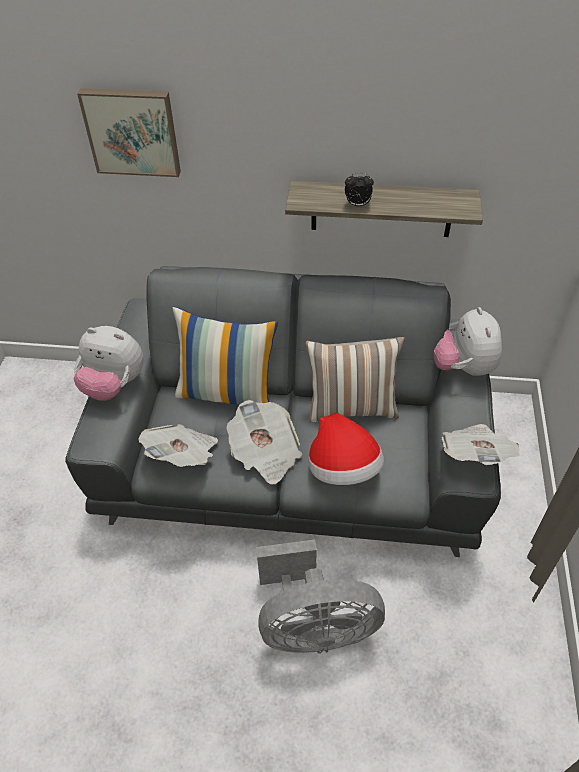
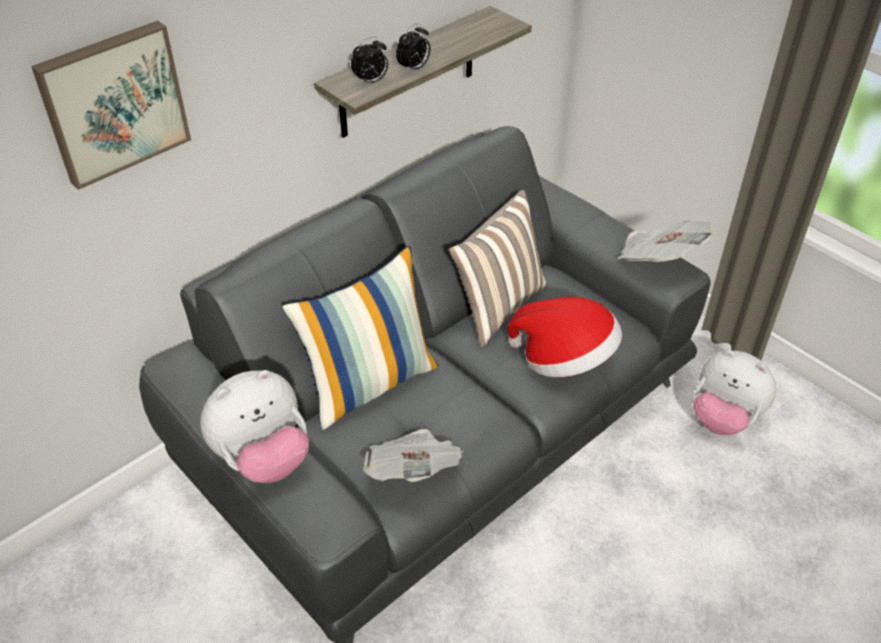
camera: 50 degrees left, 5 degrees down
(265, 453) = (484, 403): newspaper -> none
(313, 626) = (648, 541): grey fan -> none
(320, 198) = (371, 81): none -> alarm clock
(462, 367) = (554, 202): plush toy -> plush toy (724, 418)

